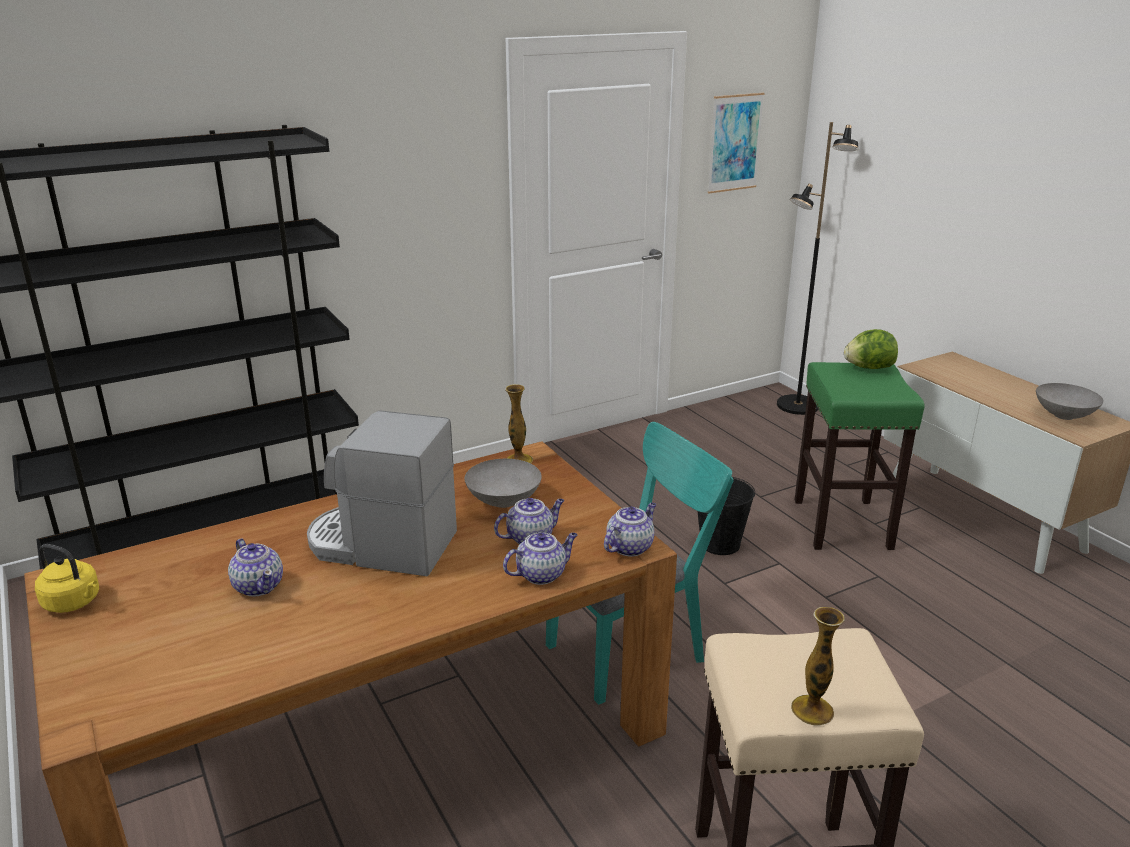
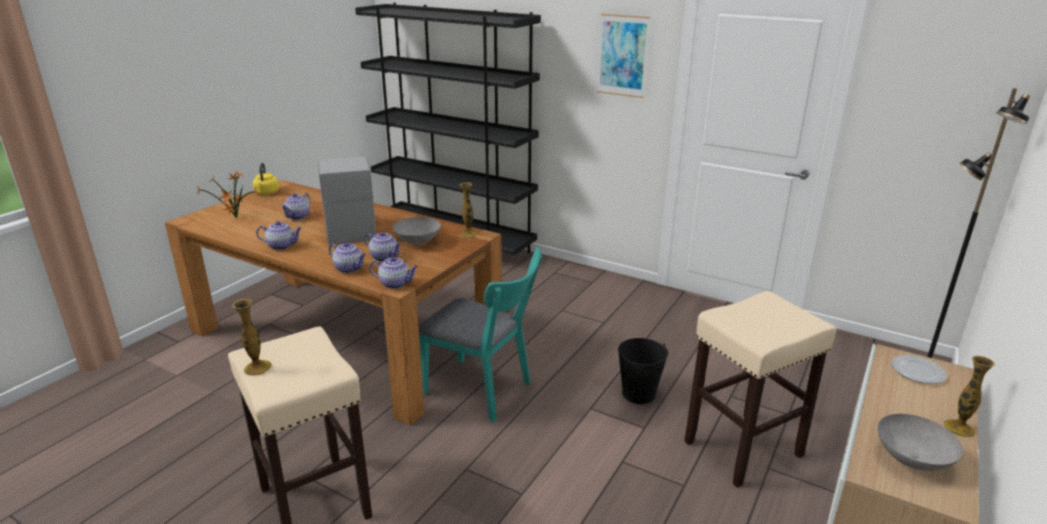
camera: 60 degrees right, 0 degrees up
(166, 661) = (235, 218): none -> potted plant
(378, 624) = (282, 246): none -> teapot
(735, 143) = (923, 93): picture -> picture (622, 55)
(843, 525) = (742, 449): green stool -> beige stool
(868, 368) = (797, 316): lettuce -> none
(948, 369) = (917, 372): none -> plate
(1028, 386) = (959, 428): none -> vase

